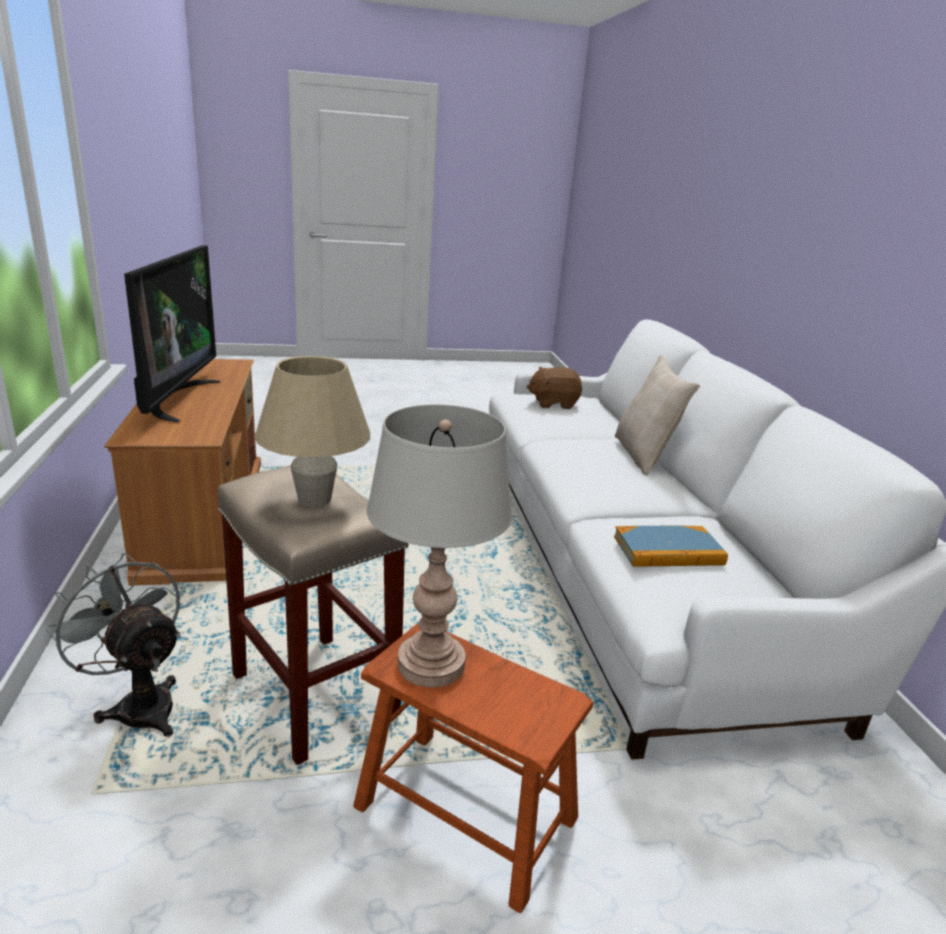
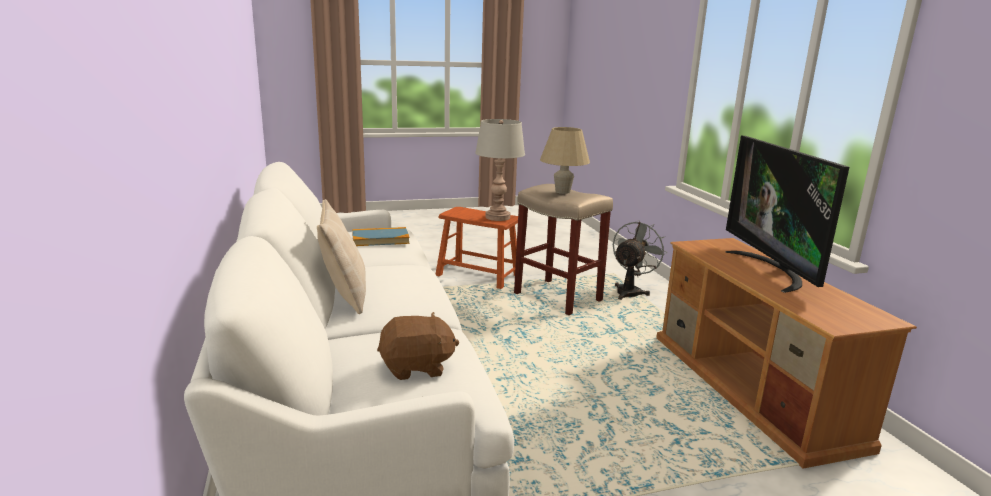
camera: 175 degrees right, 5 degrees down
(139, 704) = (630, 291): grey fan -> grey fan turned 90 degrees counterclockwise

